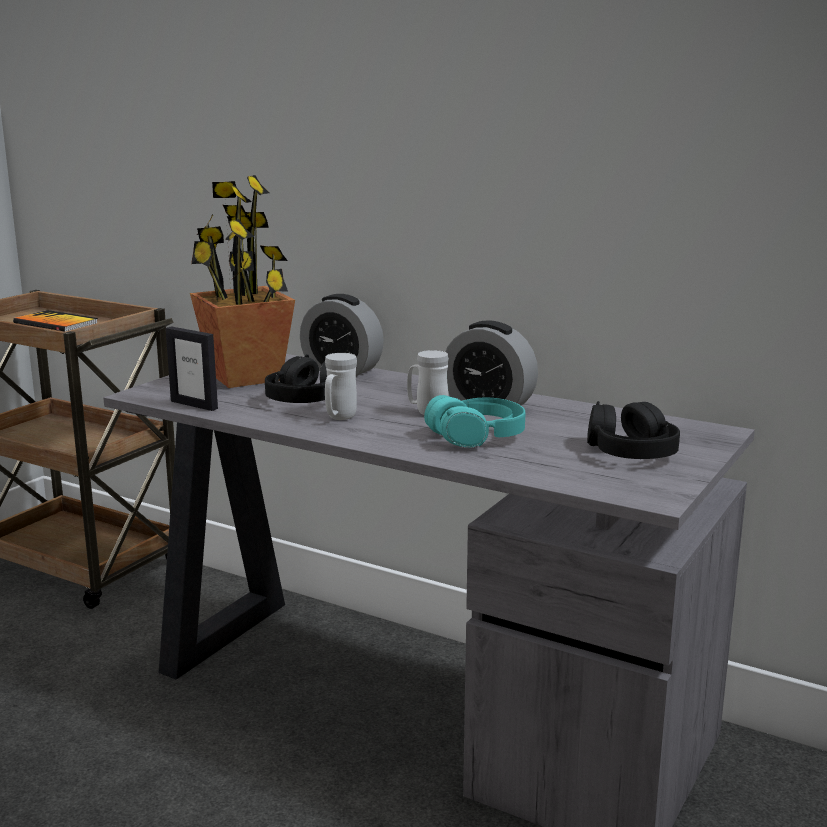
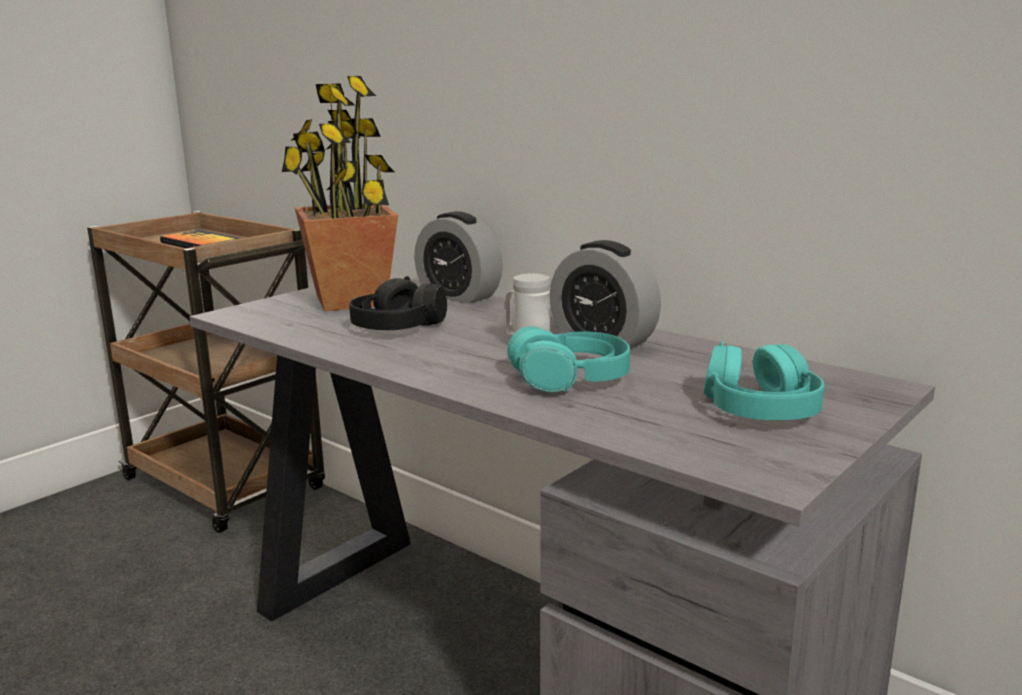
camera: 10 degrees right, 0 degrees up
(194, 405) = (275, 328): picture frame -> none
(339, 418) = (421, 349): white mug -> none
(631, 452) = (760, 409): black headphones -> turquoise headphones

